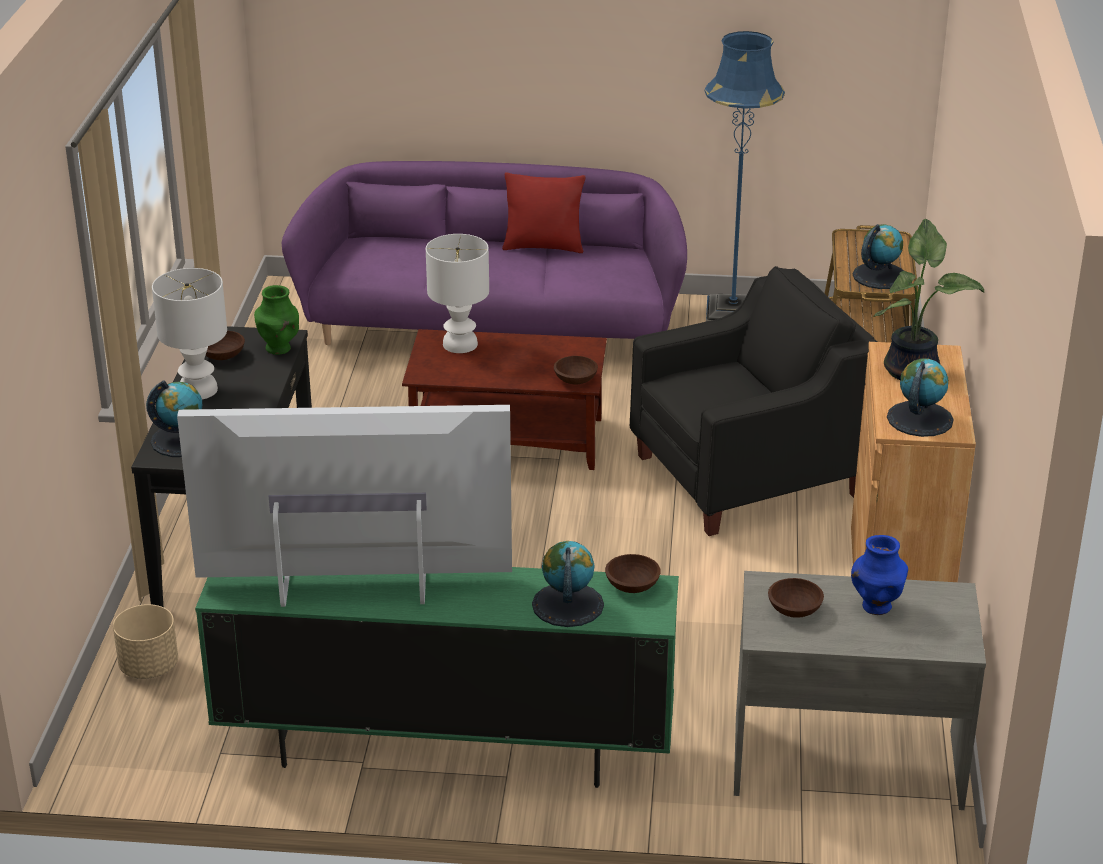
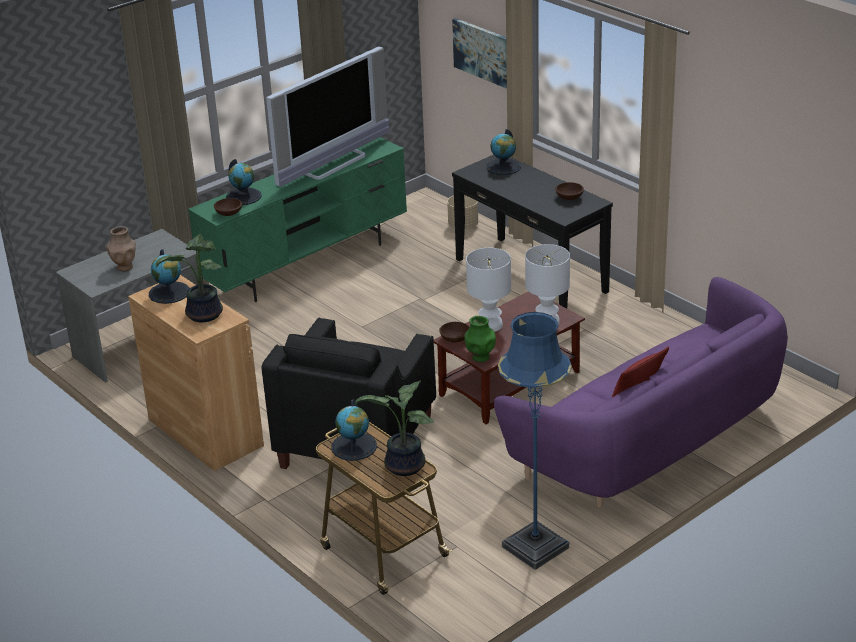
camera: 135 degrees right, 0 degrees up
(48, 363) = (482, 52): none -> picture
(199, 390) = (543, 182): white table lamp -> white table lamp (489, 325)
(279, 348) = (554, 212): green vase -> green vase (480, 358)
(795, 609) = (158, 249): brown bowl -> none
(861, 243) = (403, 467): none -> potted plant
(876, 607) = (125, 267): blue vase -> brown vase

